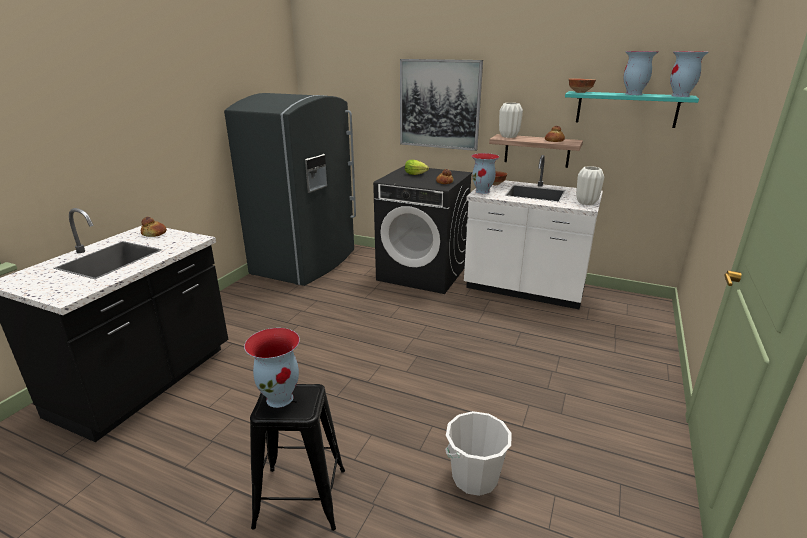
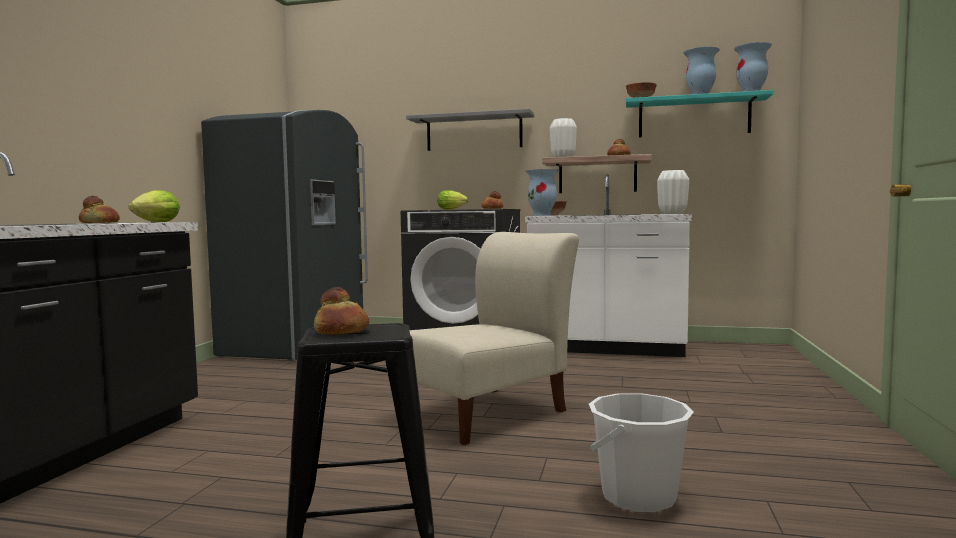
camera: 10 degrees left, 20 degrees down
(186, 242) = (154, 222): none -> lettuce
(280, 398) = (342, 331): vase -> bread
(410, 368) = (488, 413): none -> beige chair
(439, 104) = (474, 132): picture -> grey shelf

